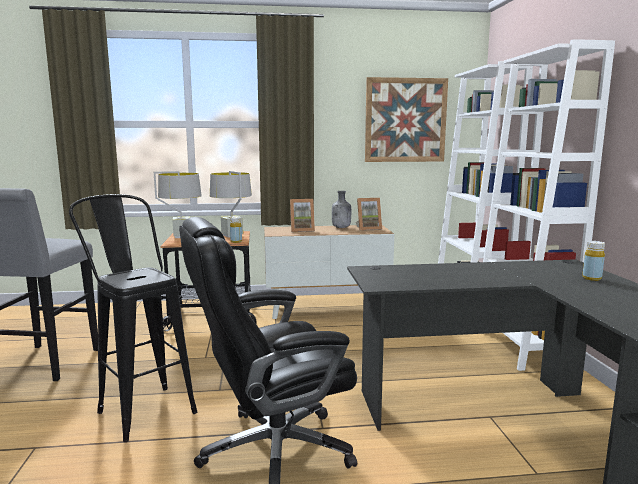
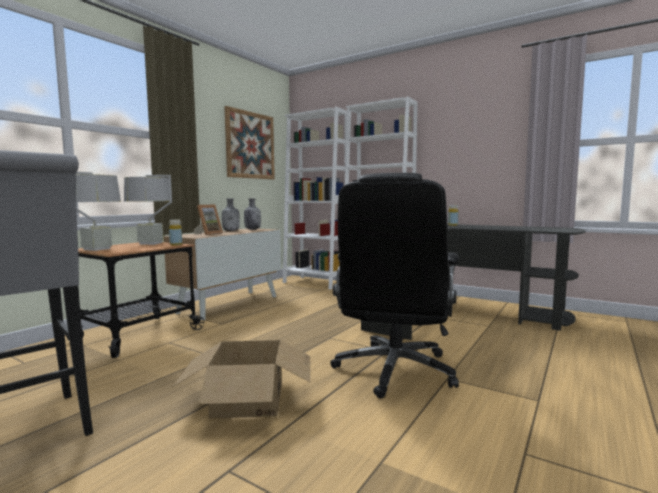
camera: 50 degrees left, 5 degrees down
(141, 407) = (248, 400): black stool -> cardboard box
(368, 228) = (252, 229): picture frame -> grey bottle

